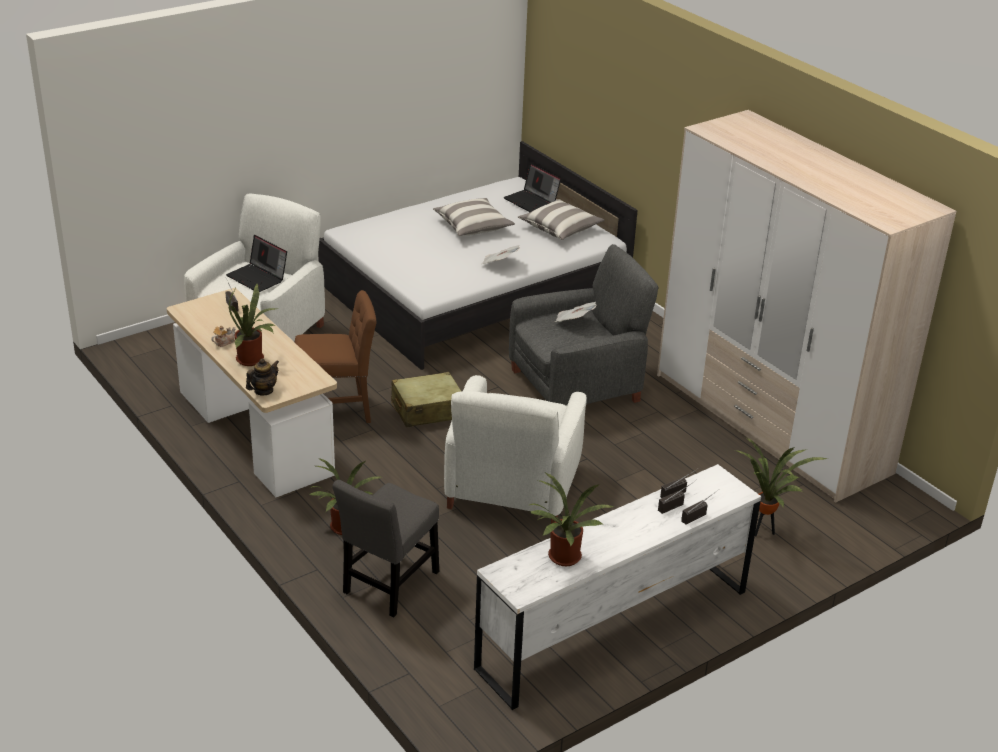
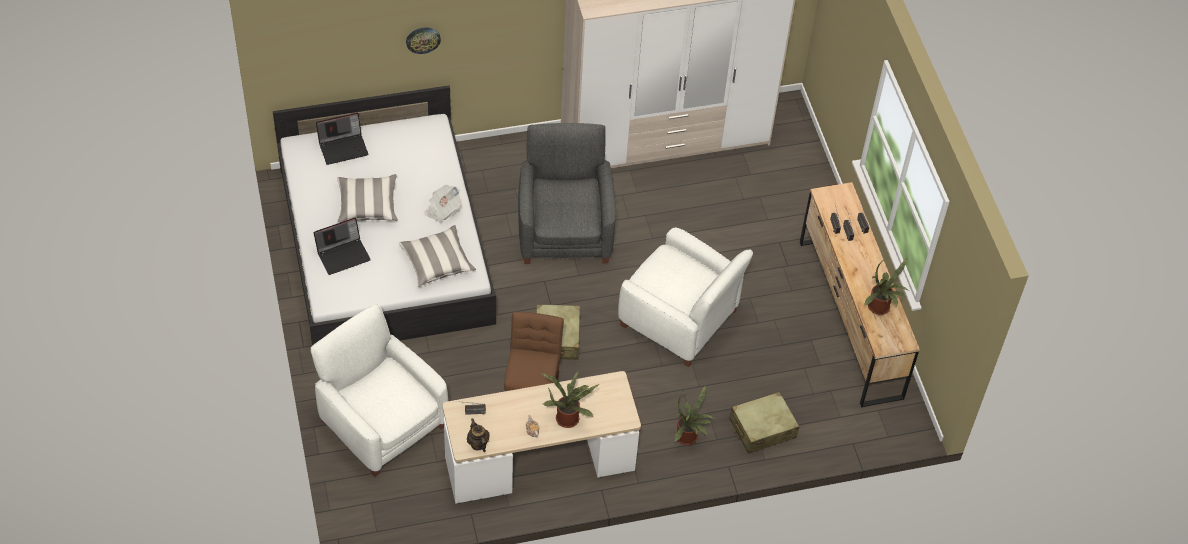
camera: 70 degrees left, 20 degrees up
(258, 278) = (385, 387): laptop -> laptop (343, 254)
(263, 391) = (617, 421): teapot -> teapot (478, 444)
(389, 585) = (762, 428): grey chair -> beige suitcase
(560, 229) = (401, 147): pillow -> pillow (437, 262)
(574, 321) = (558, 195): newspaper -> none
(614, 629) = (849, 318): white dresser -> brown dresser
(629, 131) = (423, 39): none -> wall clock
(763, 532) = (784, 198): potted plant -> none

